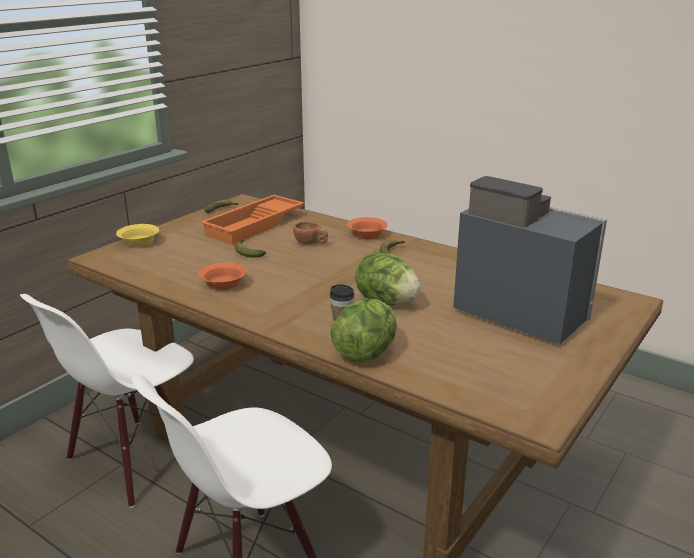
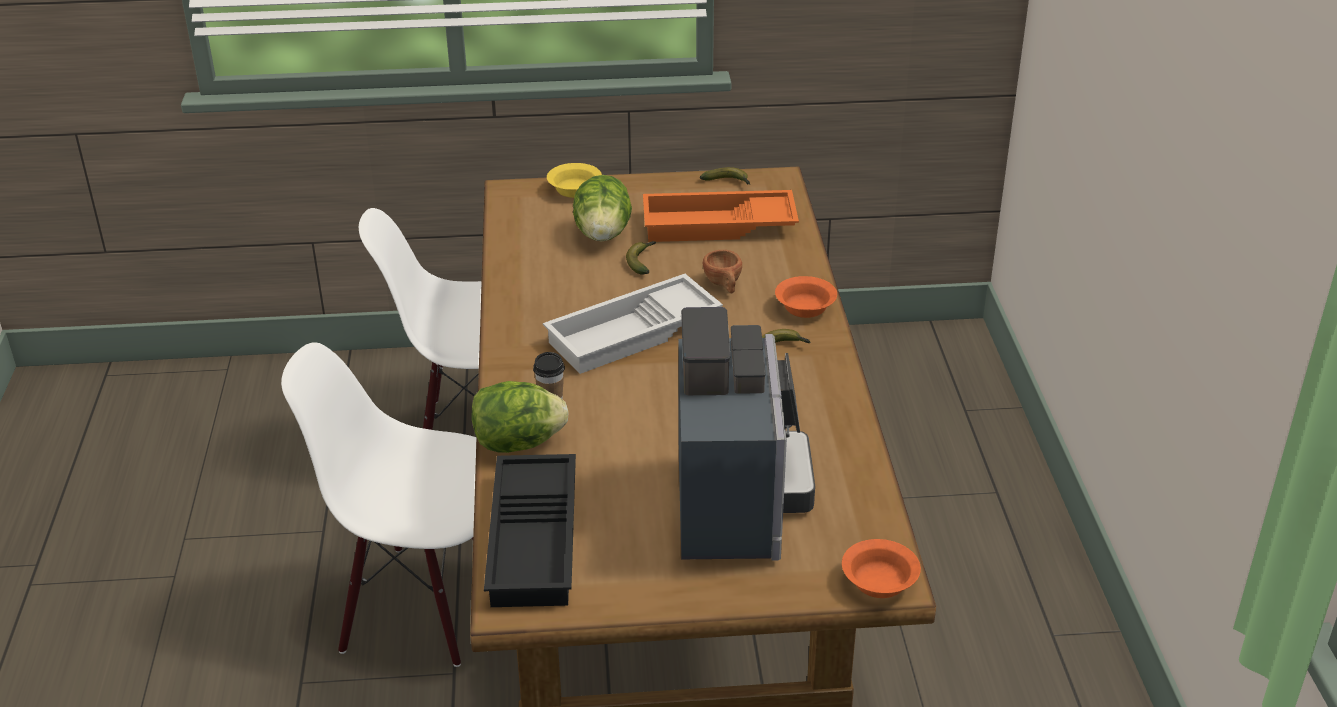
camera: 50 degrees right, 10 degrees up
(223, 284) = (551, 289): orange bowl -> orange bowl (880, 581)
(313, 280) = (633, 334): none -> white tray
(386, 301) = (645, 404): lettuce -> lettuce (603, 235)
(479, 385) = (536, 540): none -> black tray

